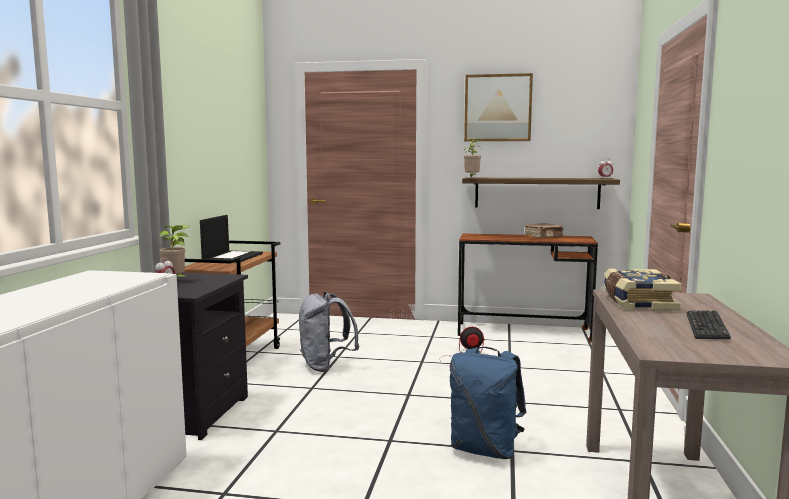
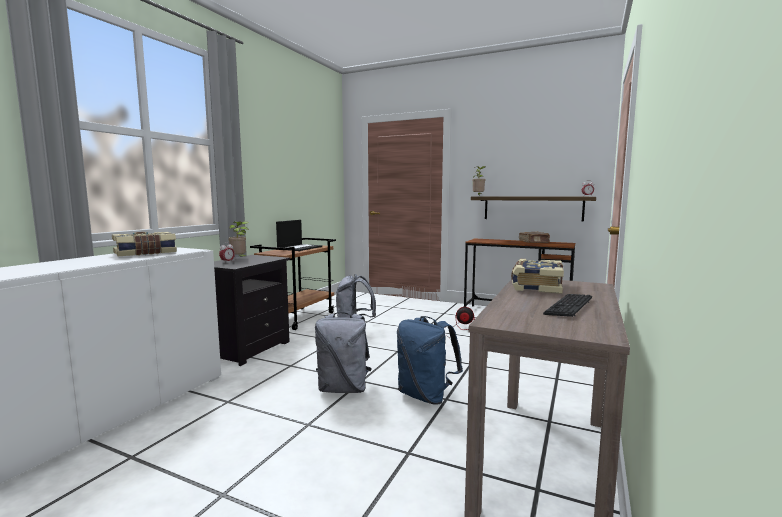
camera: 15 degrees right, 0 degrees up
(84, 285) = (145, 253): none -> book
(374, 454) = (343, 389): none -> grey backpack
(498, 108) = (503, 143): picture -> none

